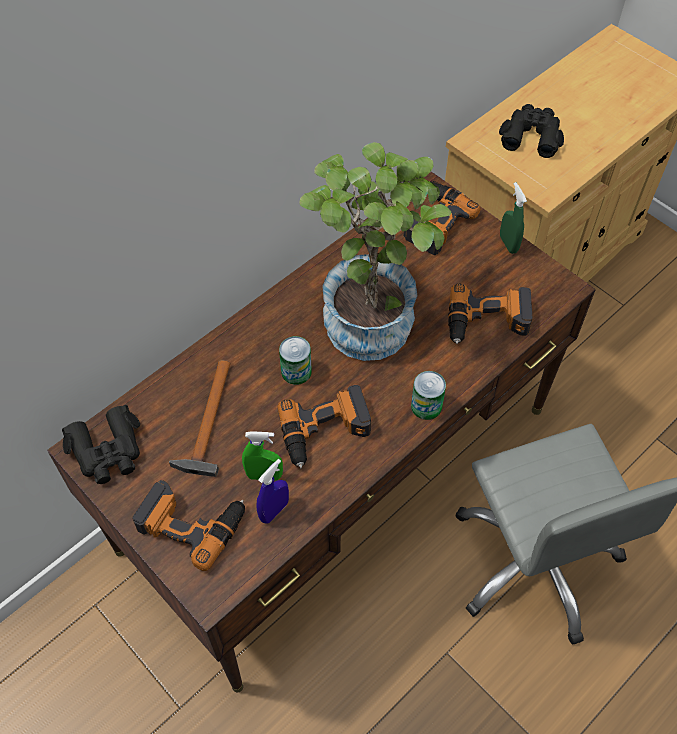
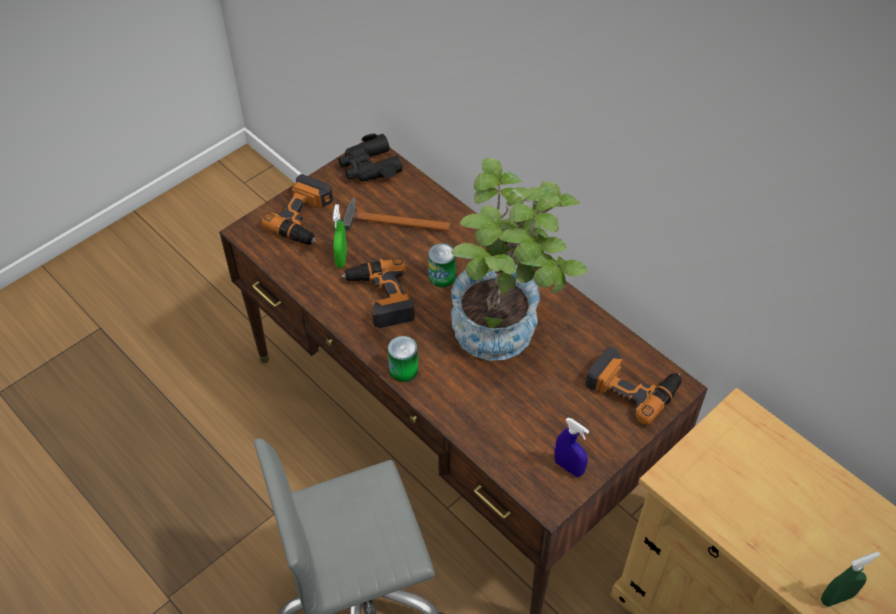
camera: 90 degrees right, 5 degrees down
(274, 511) = (309, 266): blue spray bottle -> blue spray bottle (568, 467)
(487, 322) = (501, 425): power drill -> none
(508, 244) = (608, 453): green spray bottle -> green spray bottle (836, 598)
(531, 135) = (762, 472): black binoculars -> none

